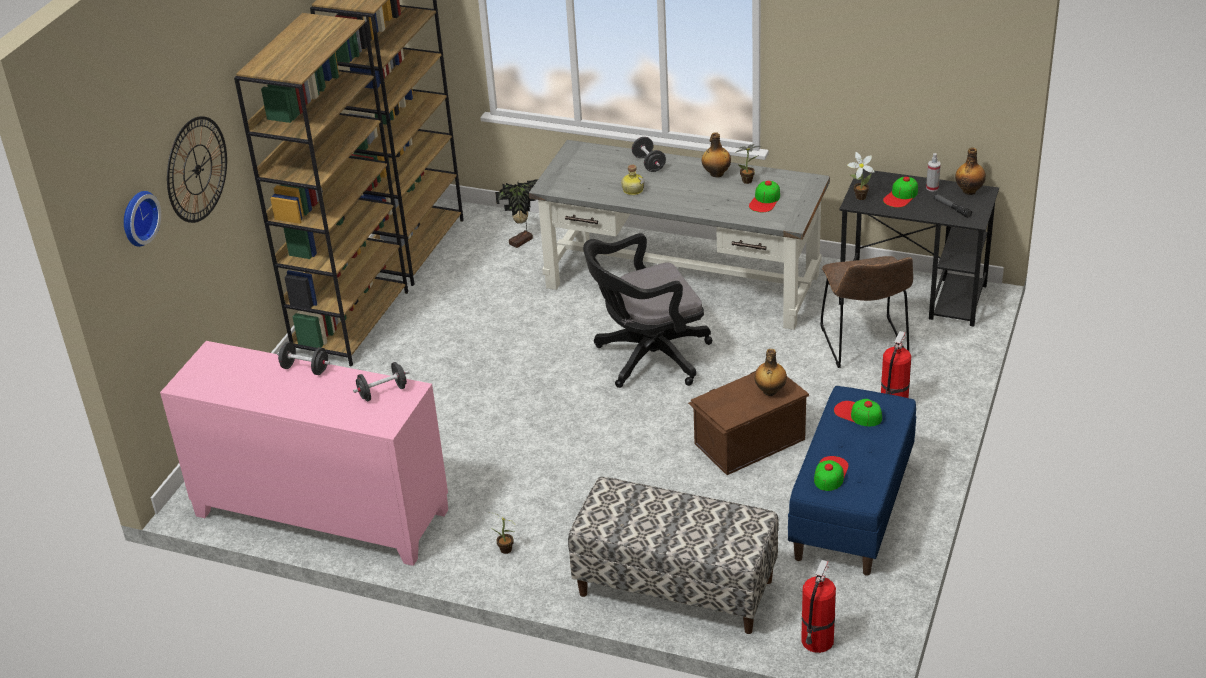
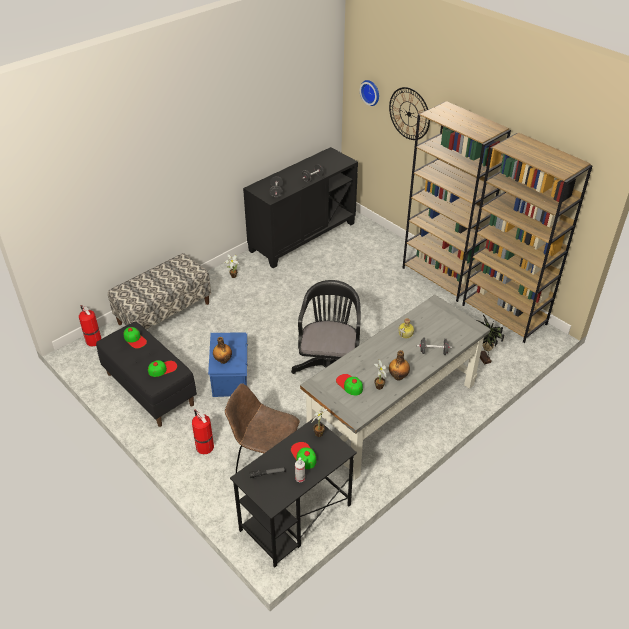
camera: 115 degrees right, 5 degrees up
(320, 514) = (302, 236): pink cabinet -> black cabinet
(748, 441) = (231, 375): brown storage box -> blue storage box
(852, 510) = (149, 389): blue bench -> black bench
(969, 191) = (280, 497): bottle -> none

